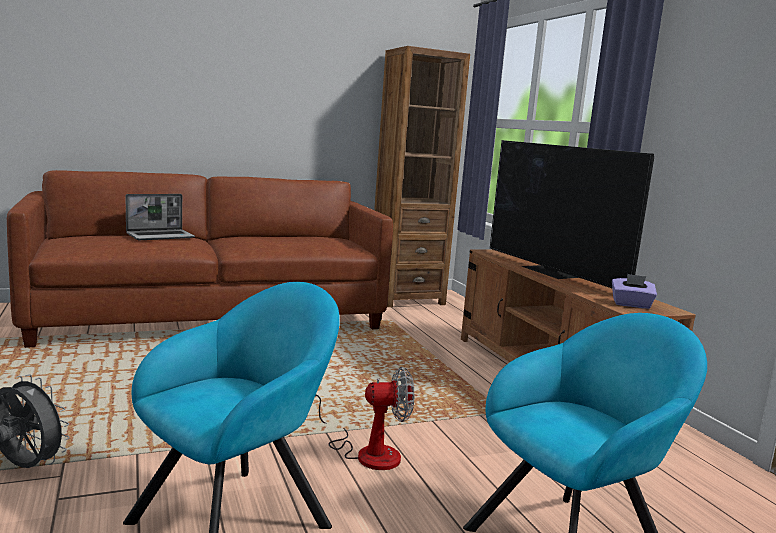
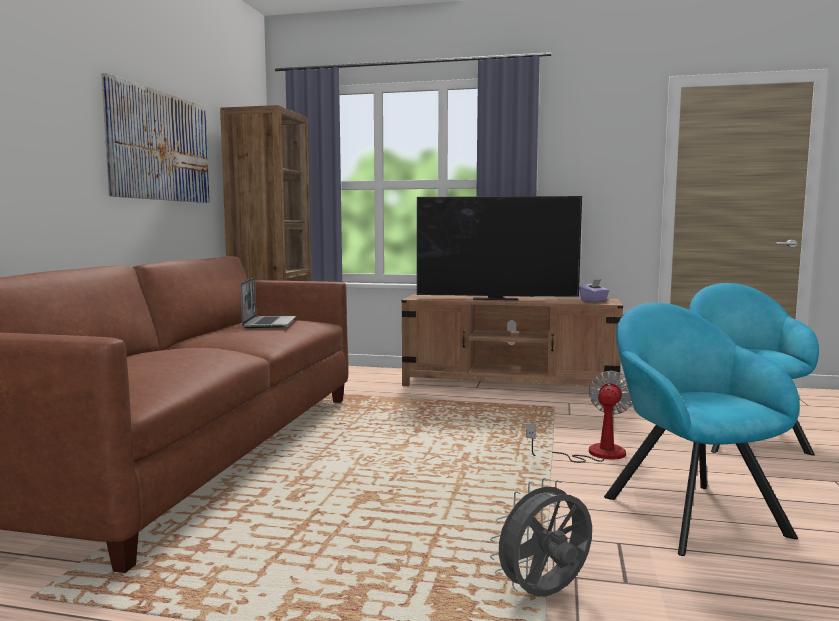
camera: 55 degrees left, 5 degrees down
(161, 236) = (164, 352): laptop -> laptop (269, 323)
(297, 87) = (160, 146): none -> picture

